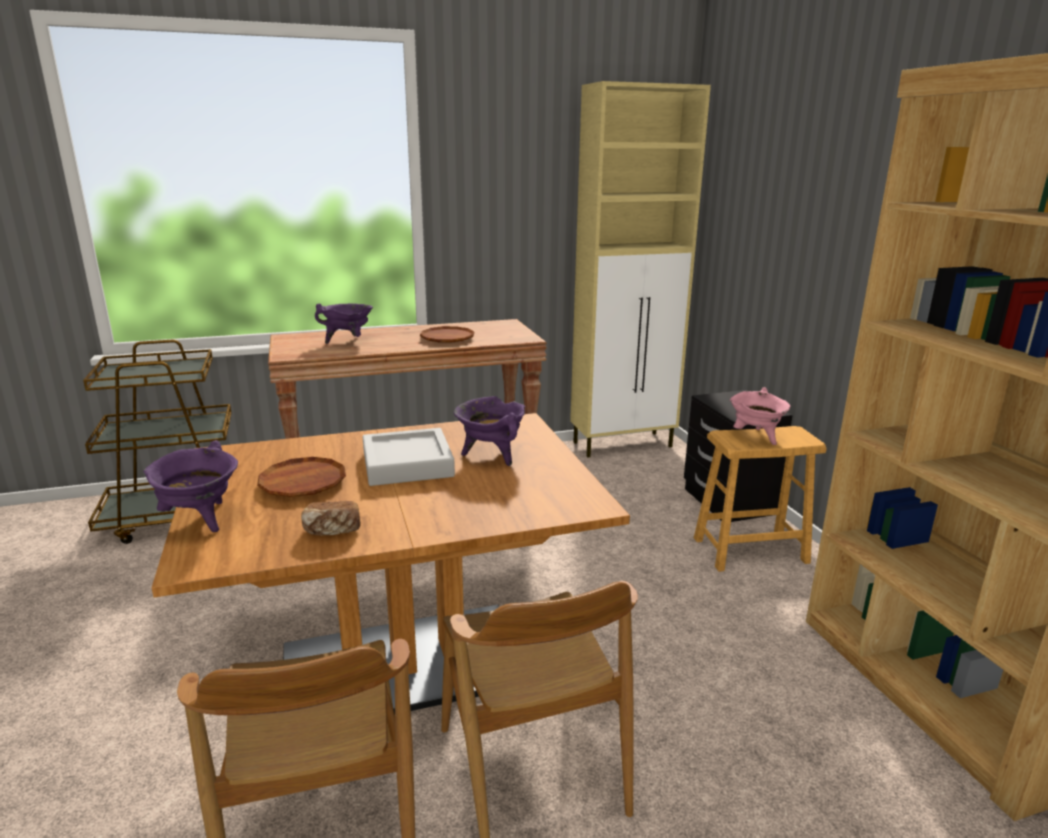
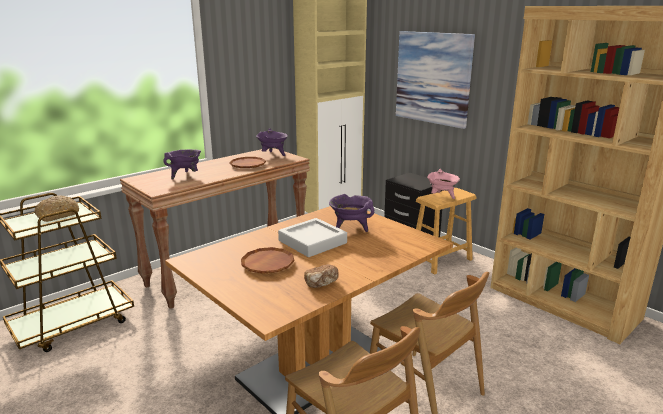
camera: 25 degrees left, 0 degrees up
(166, 369) = (57, 215): none -> bread
(200, 520) = (238, 296): purple cooking pot -> purple cooking pot (273, 155)
(793, 226) = (433, 78): none -> picture

